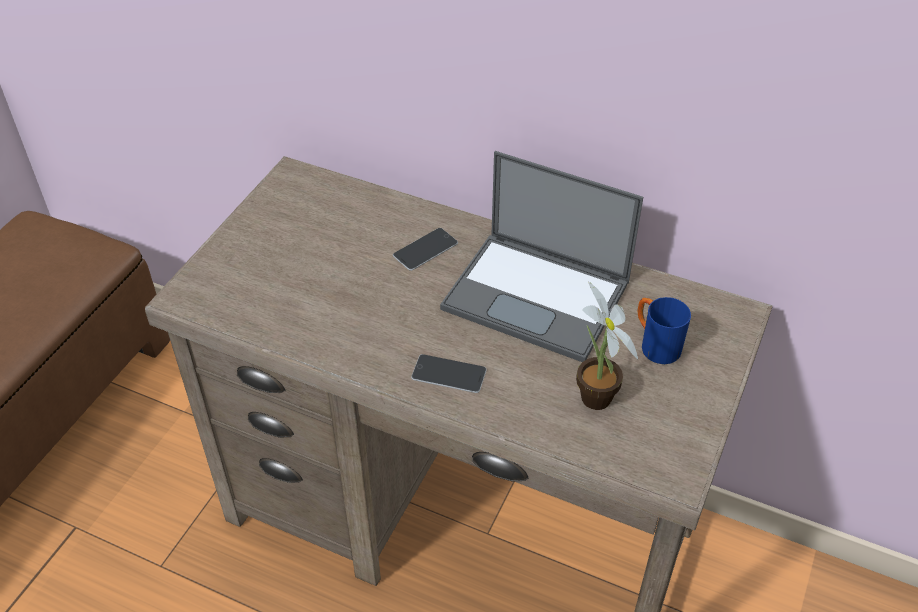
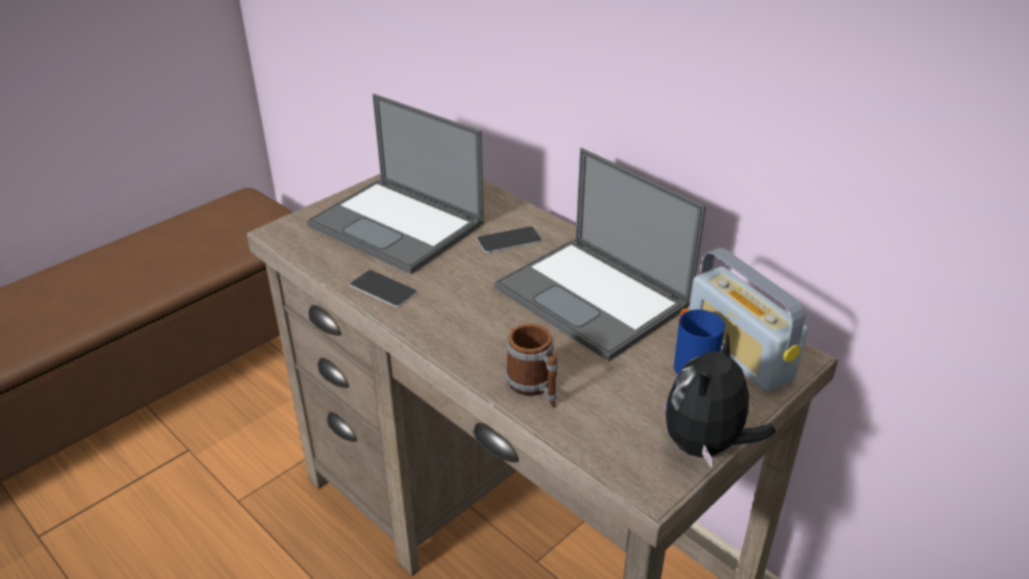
camera: 20 degrees right, 10 degrees down
(304, 258) = (398, 225): none -> laptop
(449, 374) = (472, 339): phone -> phone (383, 289)
(532, 409) = (535, 387): none -> mug
(595, 402) = (601, 397): potted plant -> none
(691, 322) = (739, 353): none -> radio
(704, 425) = (706, 446): none -> plush toy

